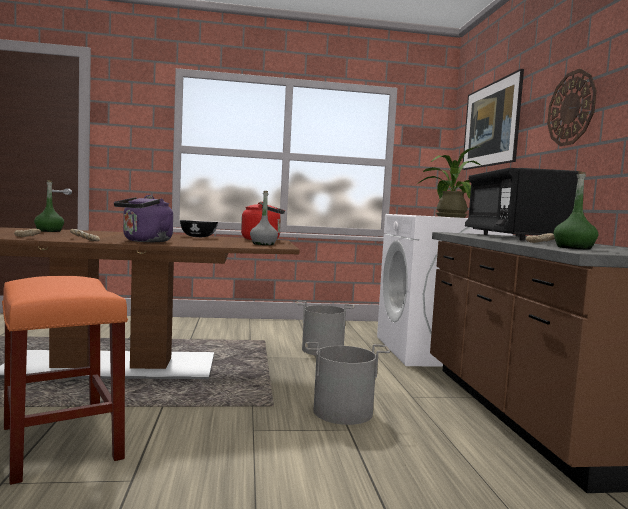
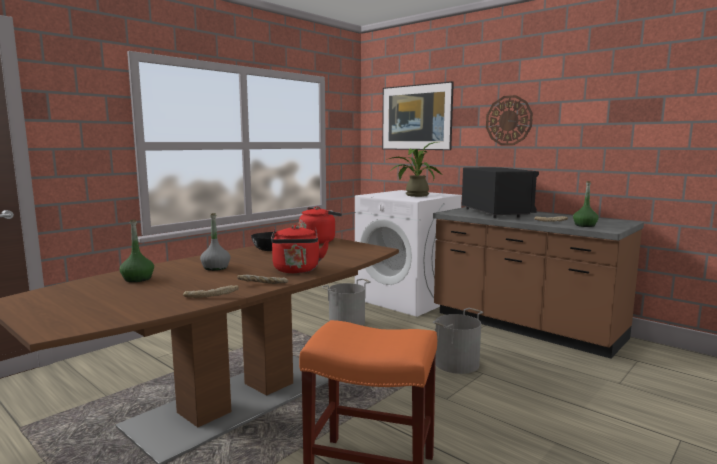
camera: 40 degrees left, 5 degrees up
(145, 241) = (297, 270): purple kettle -> red kettle
(263, 244) = (355, 248): grey bottle -> grey bottle (215, 268)
(513, 237) = (495, 213): black microwave -> black microwave turned 150 degrees counterclockwise

